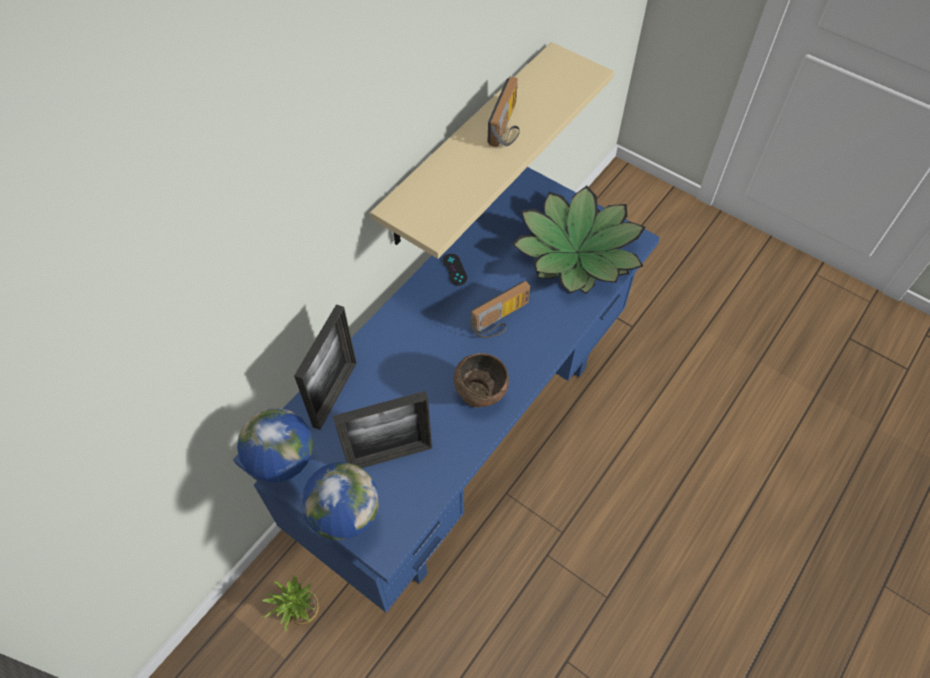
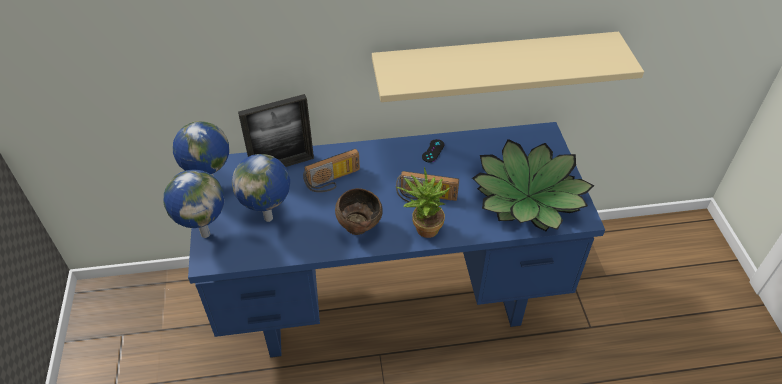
camera: 45 degrees right, 10 degrees down
(300, 614) = (194, 314): potted plant -> potted plant (422, 228)
(390, 456) = (269, 218): picture frame -> globe
(508, 126) = (519, 59): radio -> radio (333, 181)

